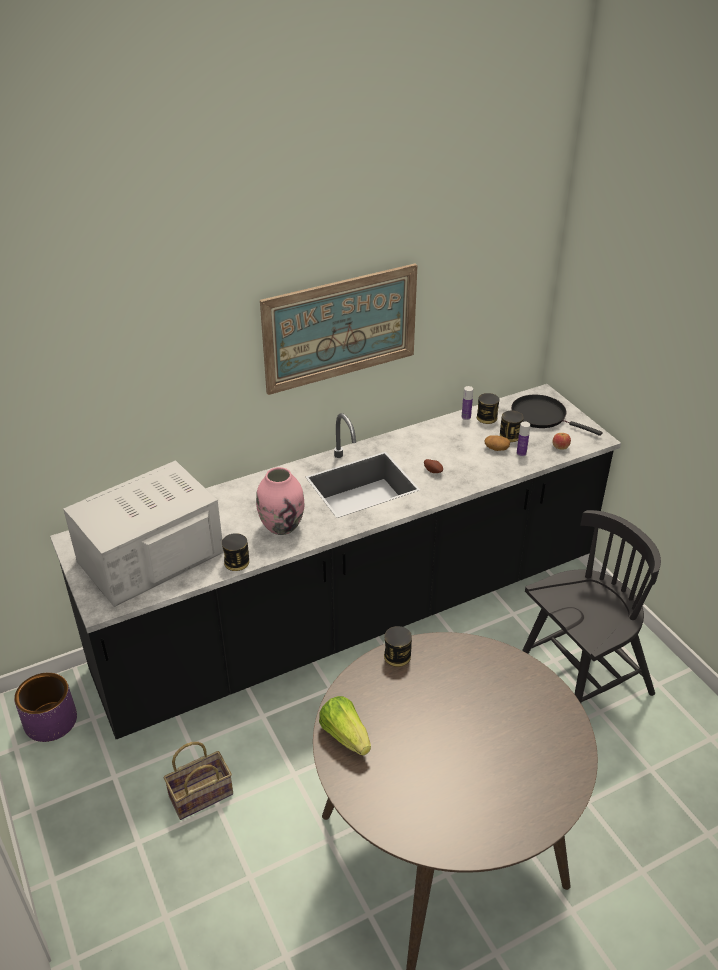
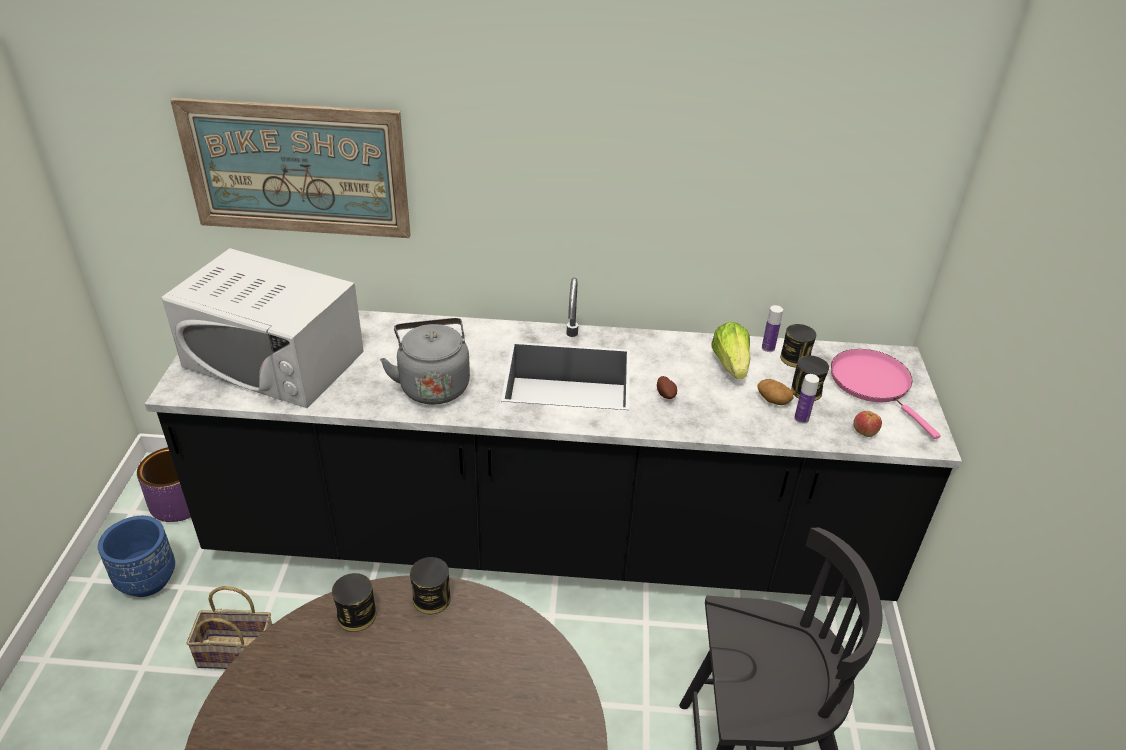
camera: 30 degrees right, 0 degrees up
(81, 786) = (147, 580): none -> blue planter
(150, 556) = (274, 359): white microwave -> white microwave turned 150 degrees counterclockwise
(236, 562) = (348, 402): can -> can (356, 615)
(282, 526) = (433, 384): pink vase -> grey kettle
(340, 328) = (600, 165): picture -> picture (296, 169)
(345, 735) = (282, 663): lettuce -> lettuce (731, 364)
(542, 416) = (873, 384): black frying pan -> pink frying pan

